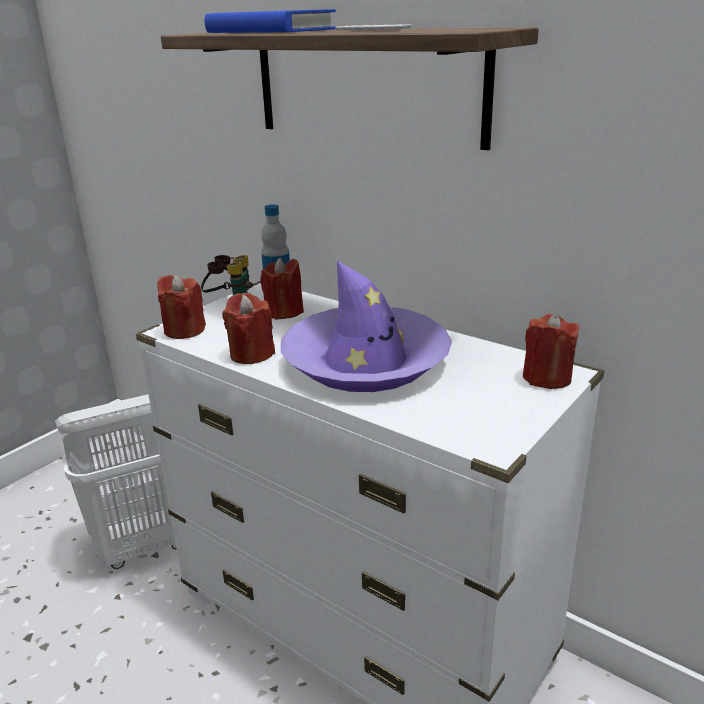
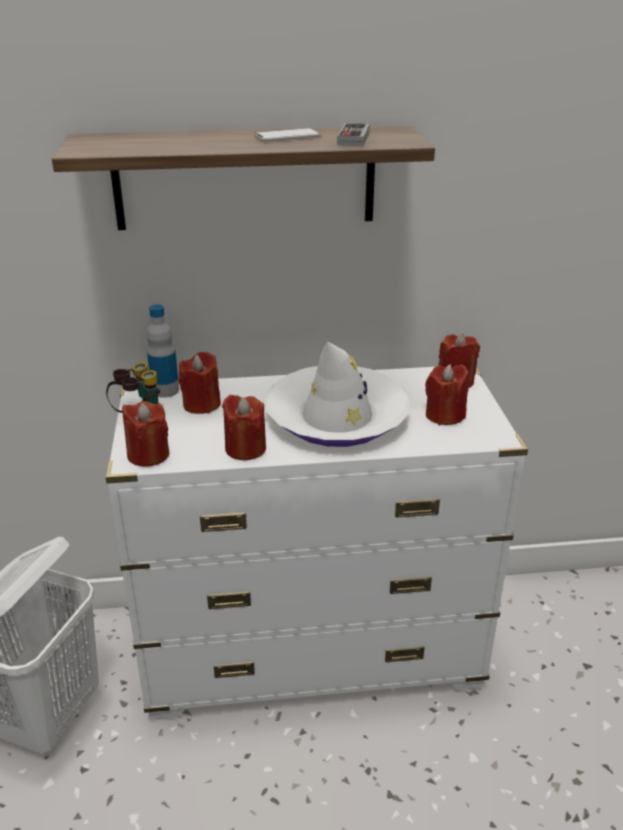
camera: 45 degrees left, 5 degrees up
(270, 31) = (168, 141): blue book -> none
(366, 362) = (337, 418): purple hat -> white hat
(424, 30) = (353, 138): none -> game controller
(473, 402) = (444, 415): none -> red candle

